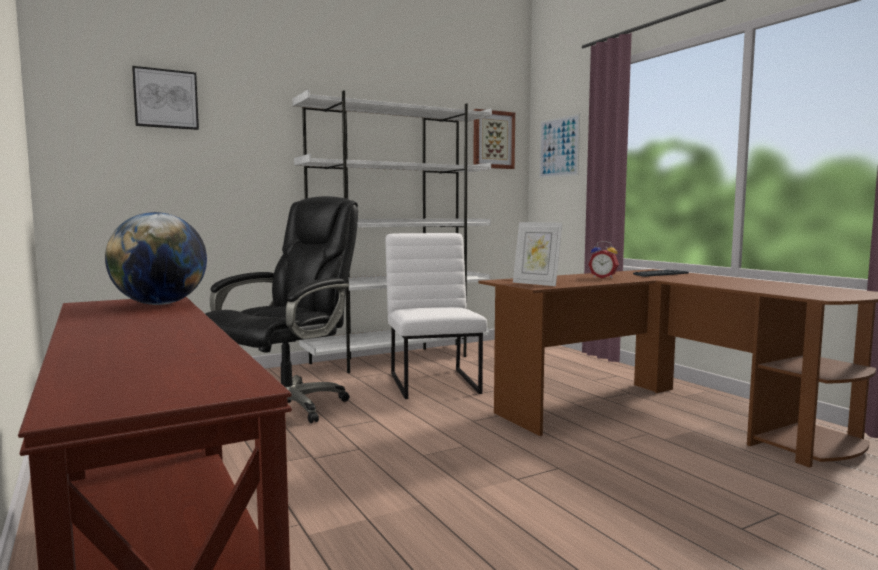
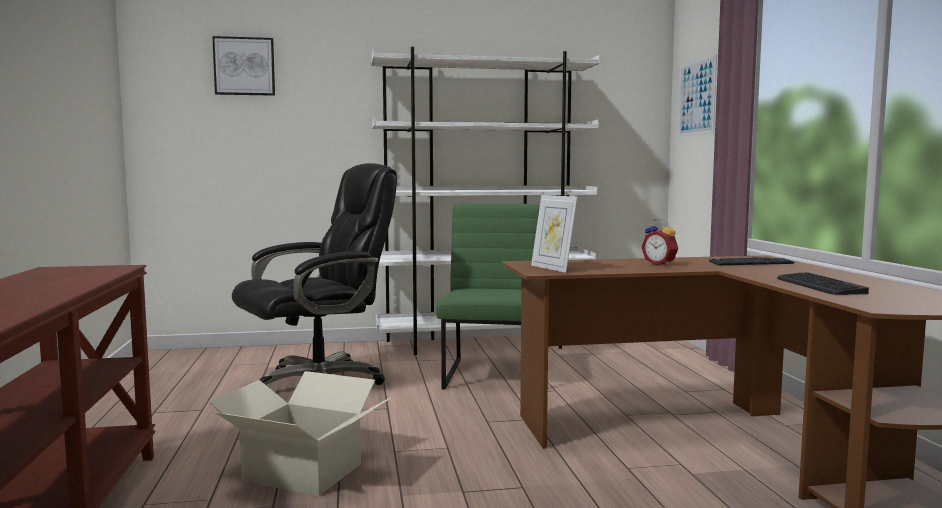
camera: 20 degrees right, 0 degrees up
(160, 304) = (97, 272): globe -> none
(361, 484) = (303, 471): none -> cardboard box
(434, 382) = (493, 374): white chair -> green chair
(493, 139) = (619, 91): picture -> none
(747, 286) = (819, 285): none -> keyboard

